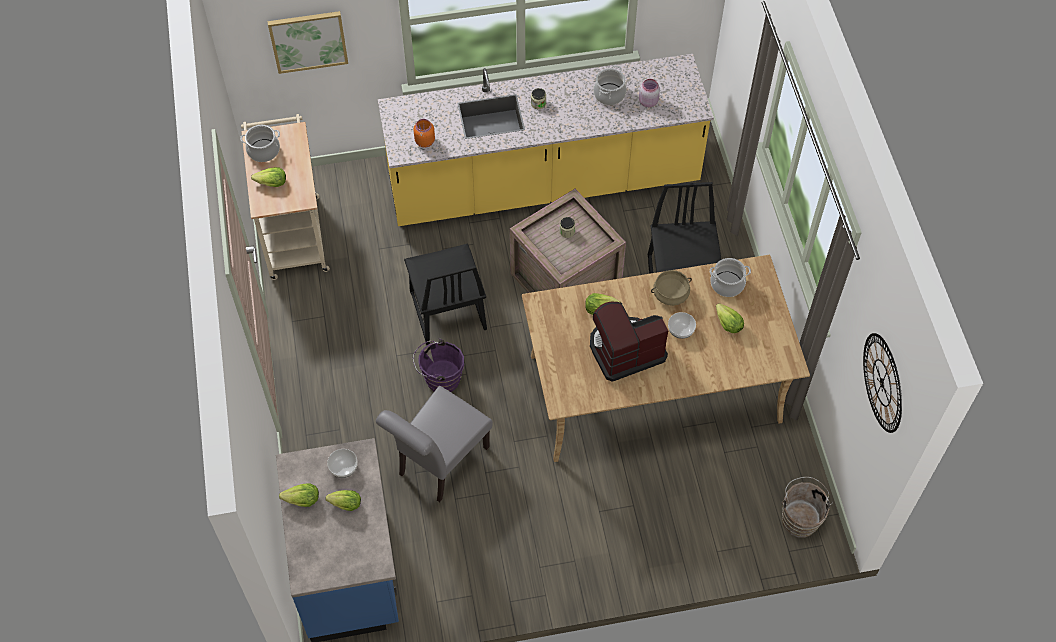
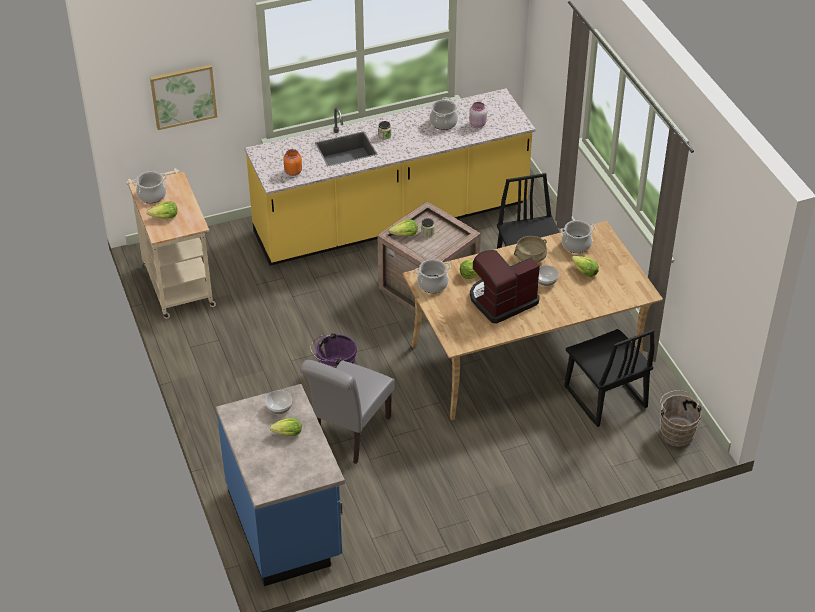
camera: 10 degrees left, 15 degrees down
(302, 500) = (248, 436): lettuce -> lettuce (404, 235)
(447, 311) = (328, 322): black chair -> black chair (604, 398)
(552, 315) = (432, 284): none -> cooking pot
(882, 382) = (730, 257): wall clock -> none

